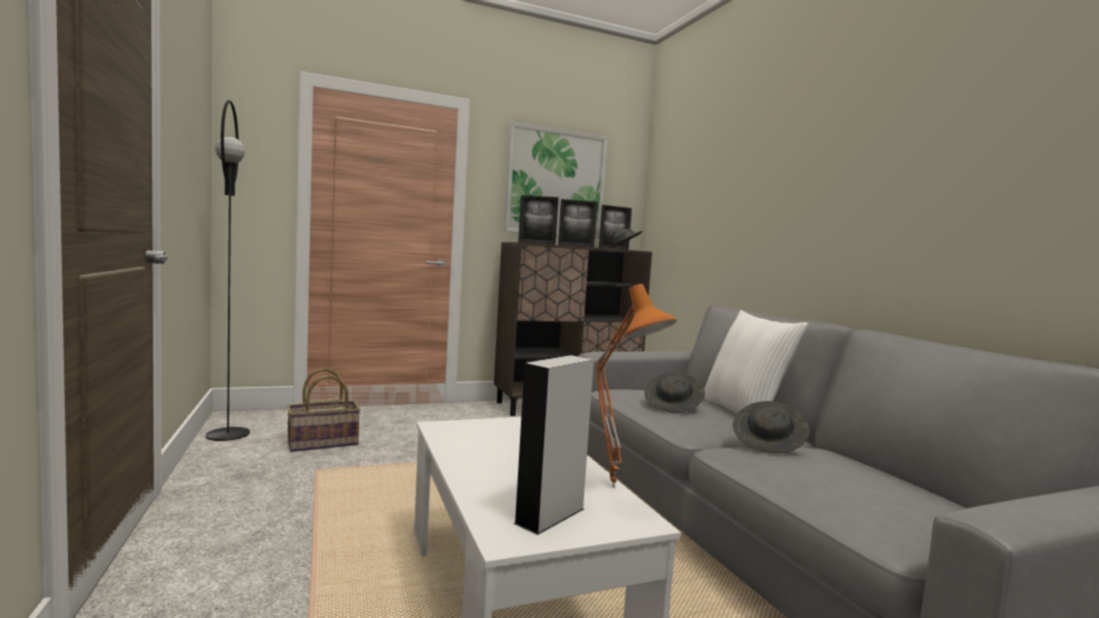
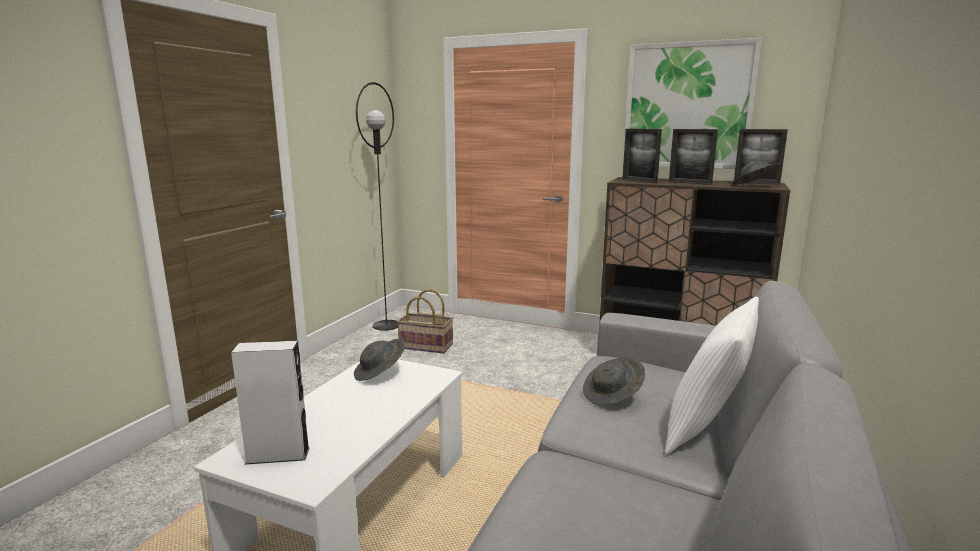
camera: 45 degrees right, 10 degrees up
(616, 486) = (363, 453): orange table lamp -> none
(769, 443) = (606, 471): grey hat -> grey hat (380, 373)

